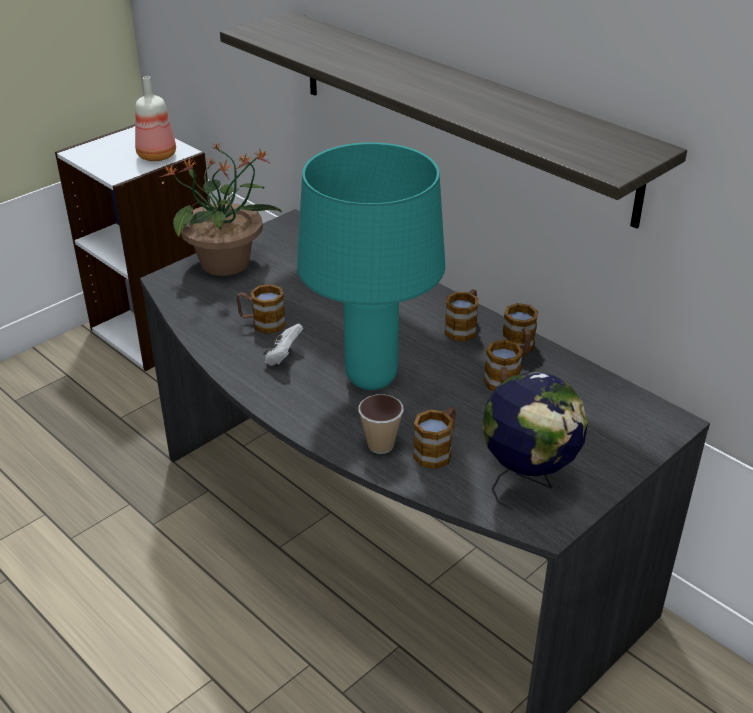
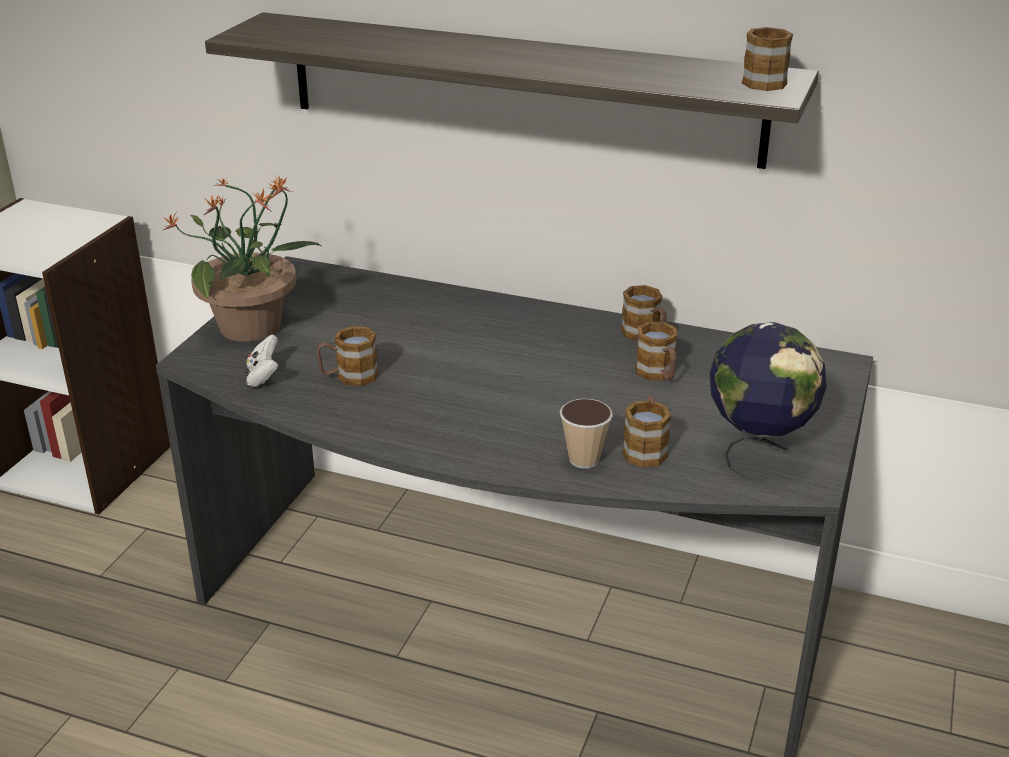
camera: 25 degrees left, 5 degrees down
(156, 156) = (73, 231): bottle -> none
(283, 357) = (403, 404): white game controller -> white game controller (263, 377)
(370, 378) = (517, 400): turquoise table lamp -> none
(463, 328) = (572, 330): mug -> mug (763, 80)

